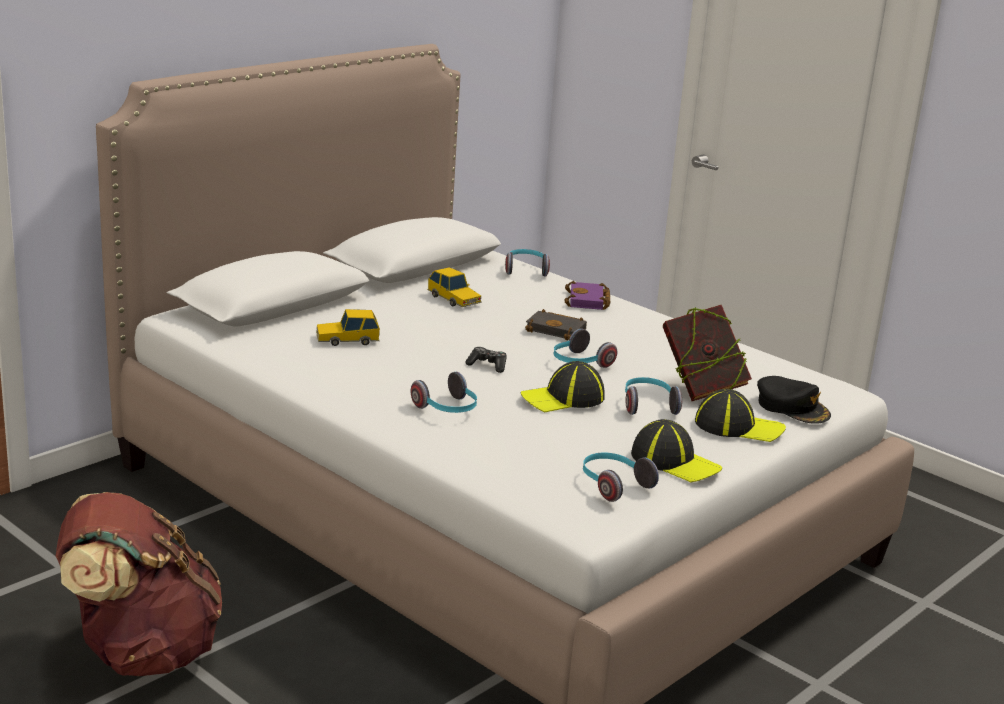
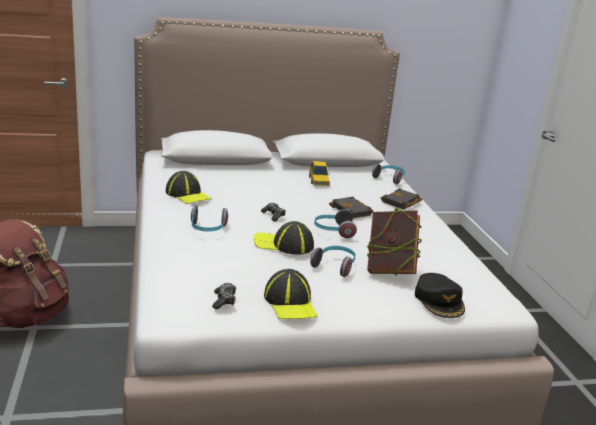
camera: 35 degrees right, 0 degrees up
(347, 339) = (222, 183): toy car -> none
(588, 301) = (401, 203): purple book -> black book
(613, 485) = (224, 301): headphones -> game controller
(738, 427) = (375, 298): cap -> cap (188, 195)

